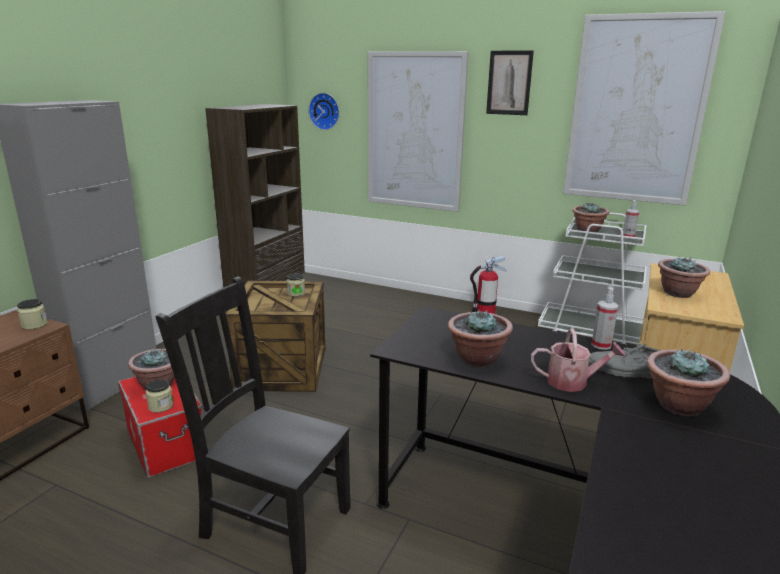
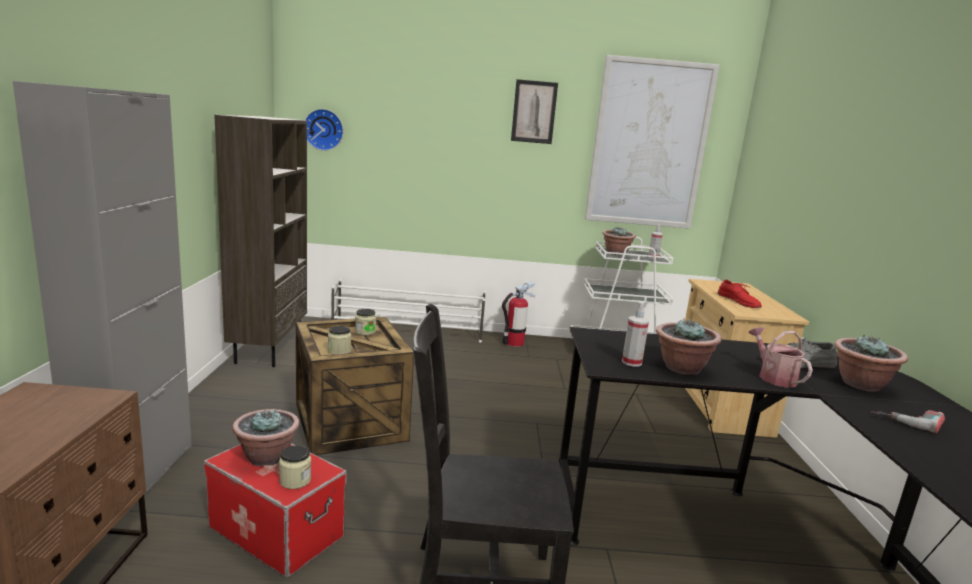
camera: 25 degrees left, 5 degrees down
(34, 325) = (83, 397): jar -> jar (339, 351)
(393, 294) = (409, 331): none -> white shoe rack
(415, 132) = (433, 156): picture -> none
(572, 382) = (773, 377): watering can -> watering can turned 90 degrees counterclockwise
(601, 345) = (751, 345): spray bottle -> spray bottle (631, 362)
(677, 452) = (907, 419): none -> power drill
(678, 293) = (739, 301): potted plant -> red shoe

